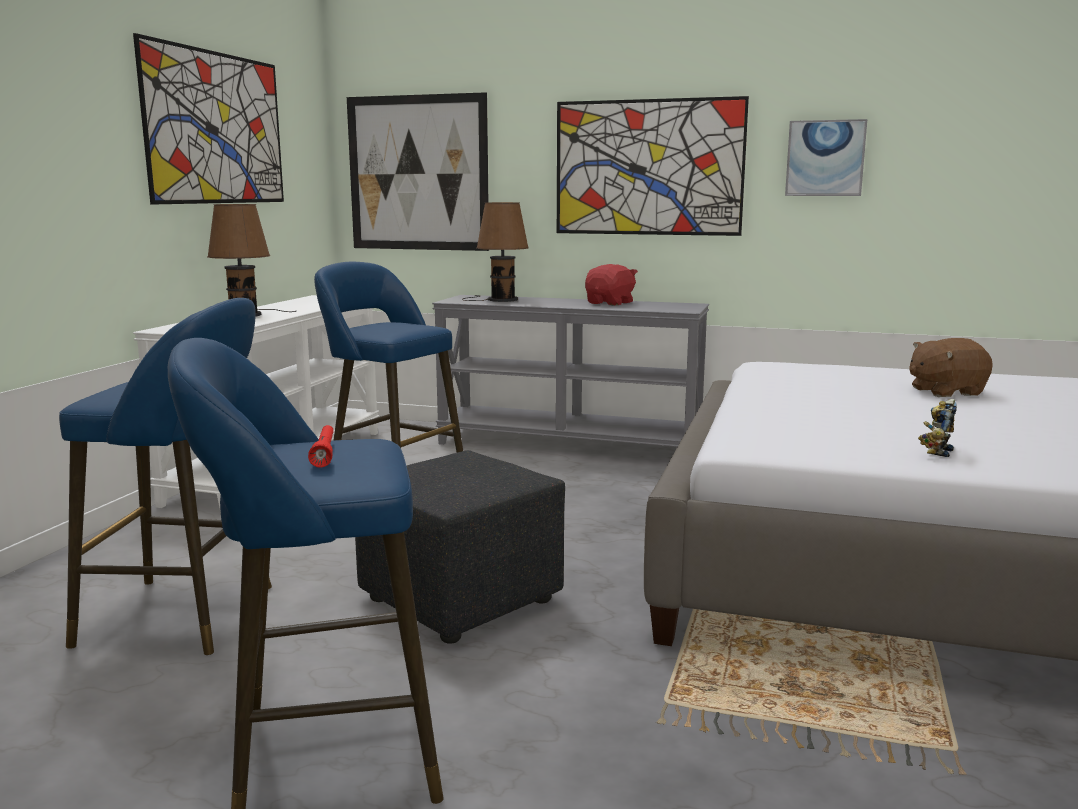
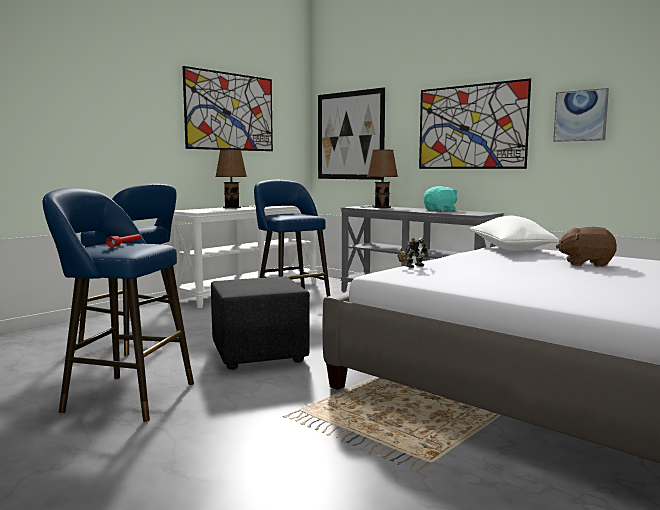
camera: 25 degrees right, 5 degrees down
(610, 303) = (440, 210): red plush toy -> turquoise plush toy
(792, 369) = (510, 249): none -> white pillow
(936, 451) = (493, 285): toy robot -> toy robot (412, 266)

